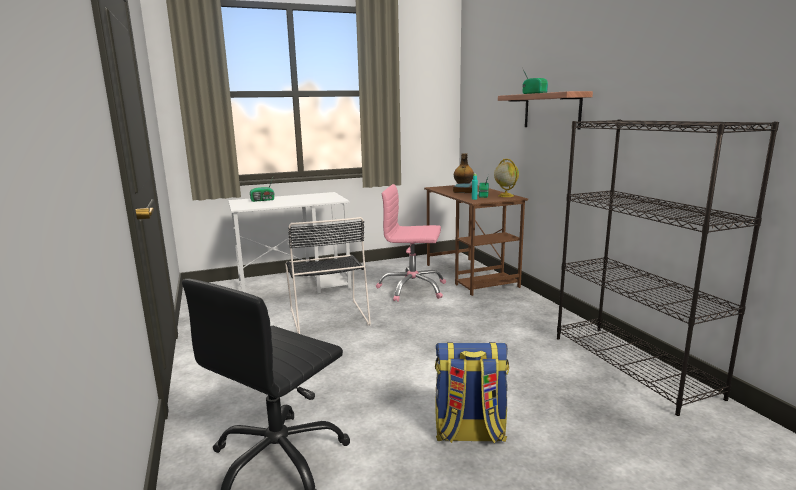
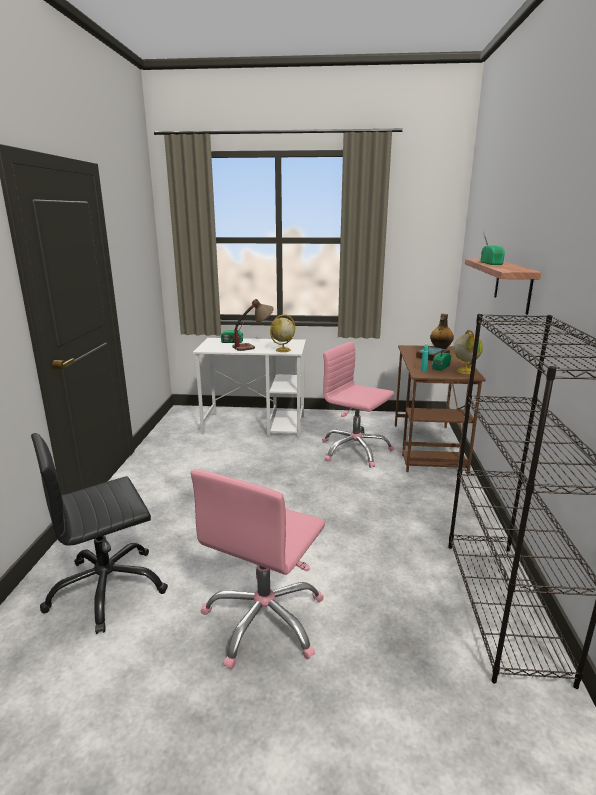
camera: 25 degrees right, 5 degrees up
(291, 200) = (253, 346): none -> table lamp
(326, 200) = (282, 350): none -> globe
(328, 316) = (256, 462): black chair -> none
(469, 433) = (265, 620): backpack -> pink office chair

